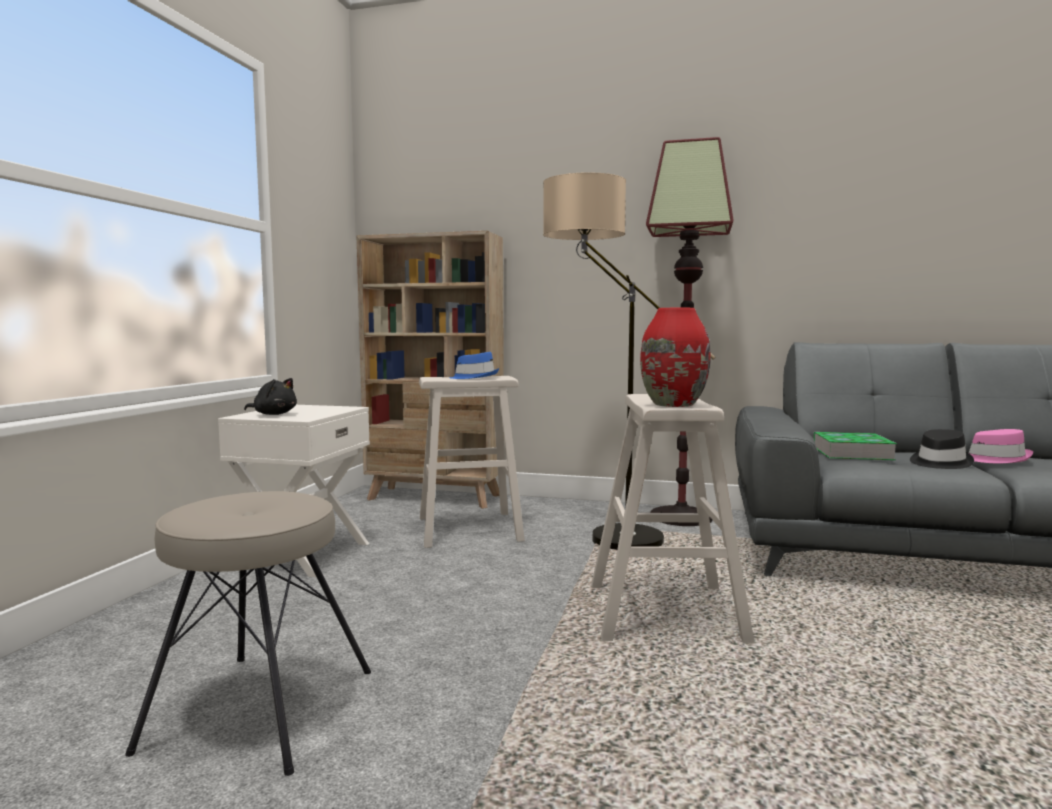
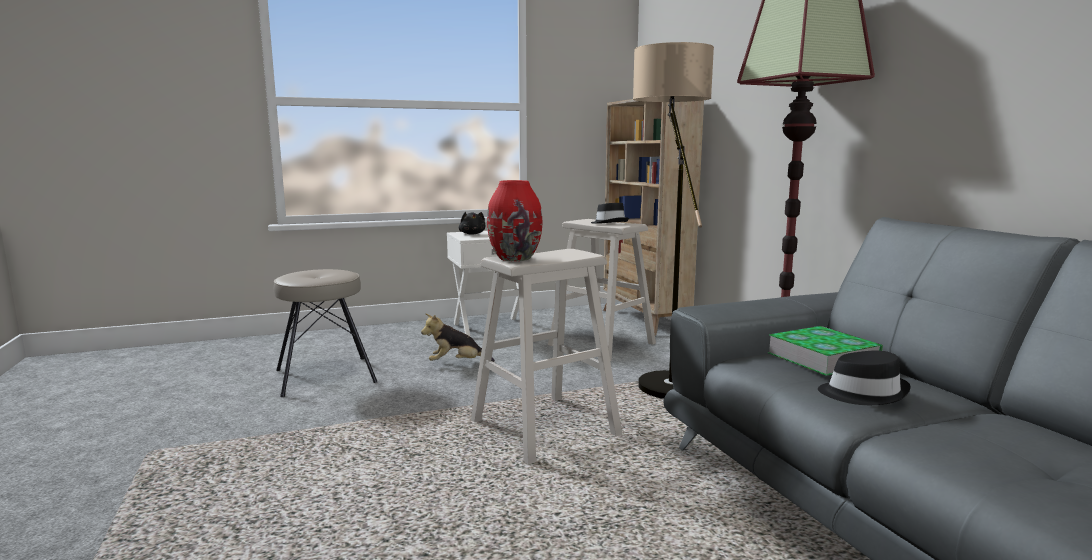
camera: 55 degrees right, 5 degrees up
(395, 604) = (456, 363): none -> plush toy
(474, 377) = (609, 223): blue hat -> black hat
(995, 459) = (971, 418): pink hat -> none

